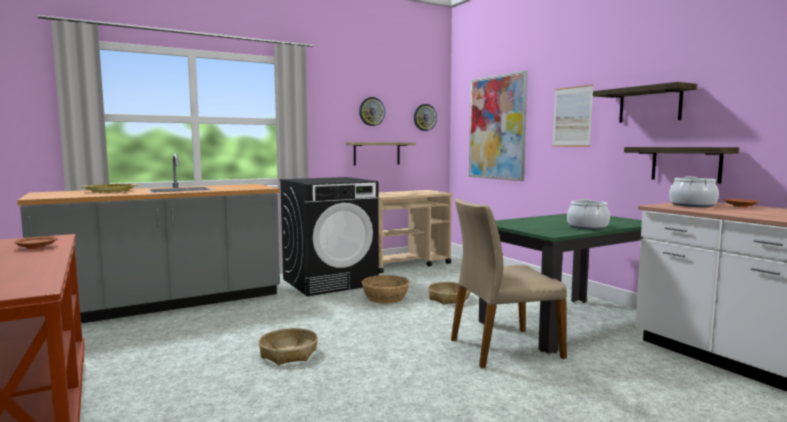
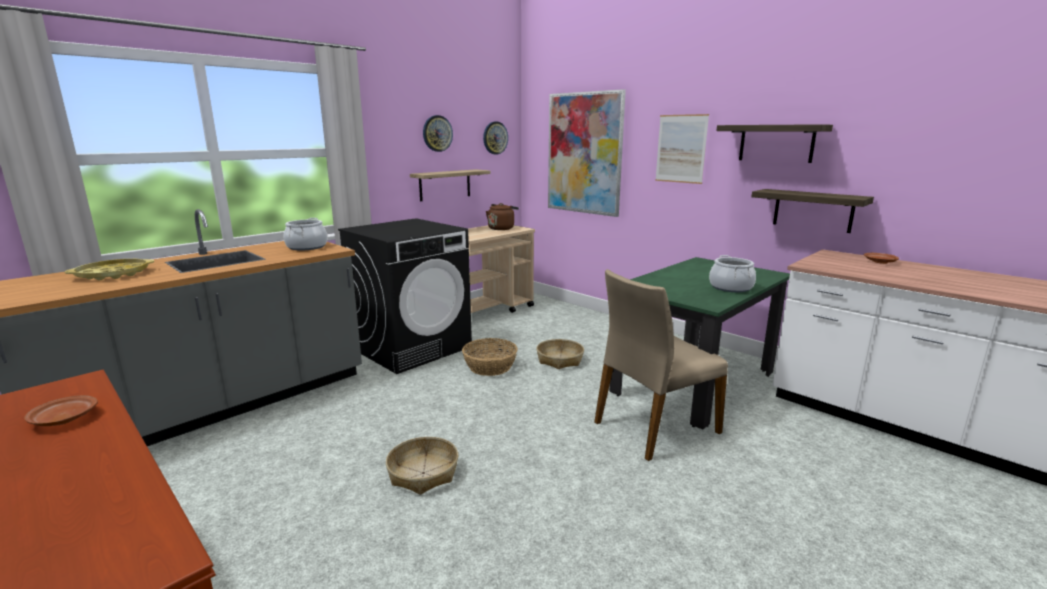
camera: 15 degrees left, 10 degrees up
(424, 192) = (502, 228): none -> brown kettle
(692, 205) = (836, 262): cooking pot -> cooking pot (307, 247)

